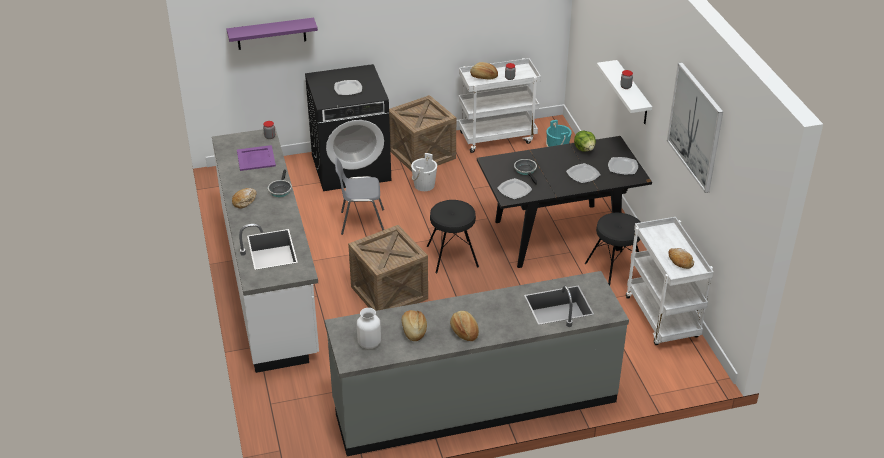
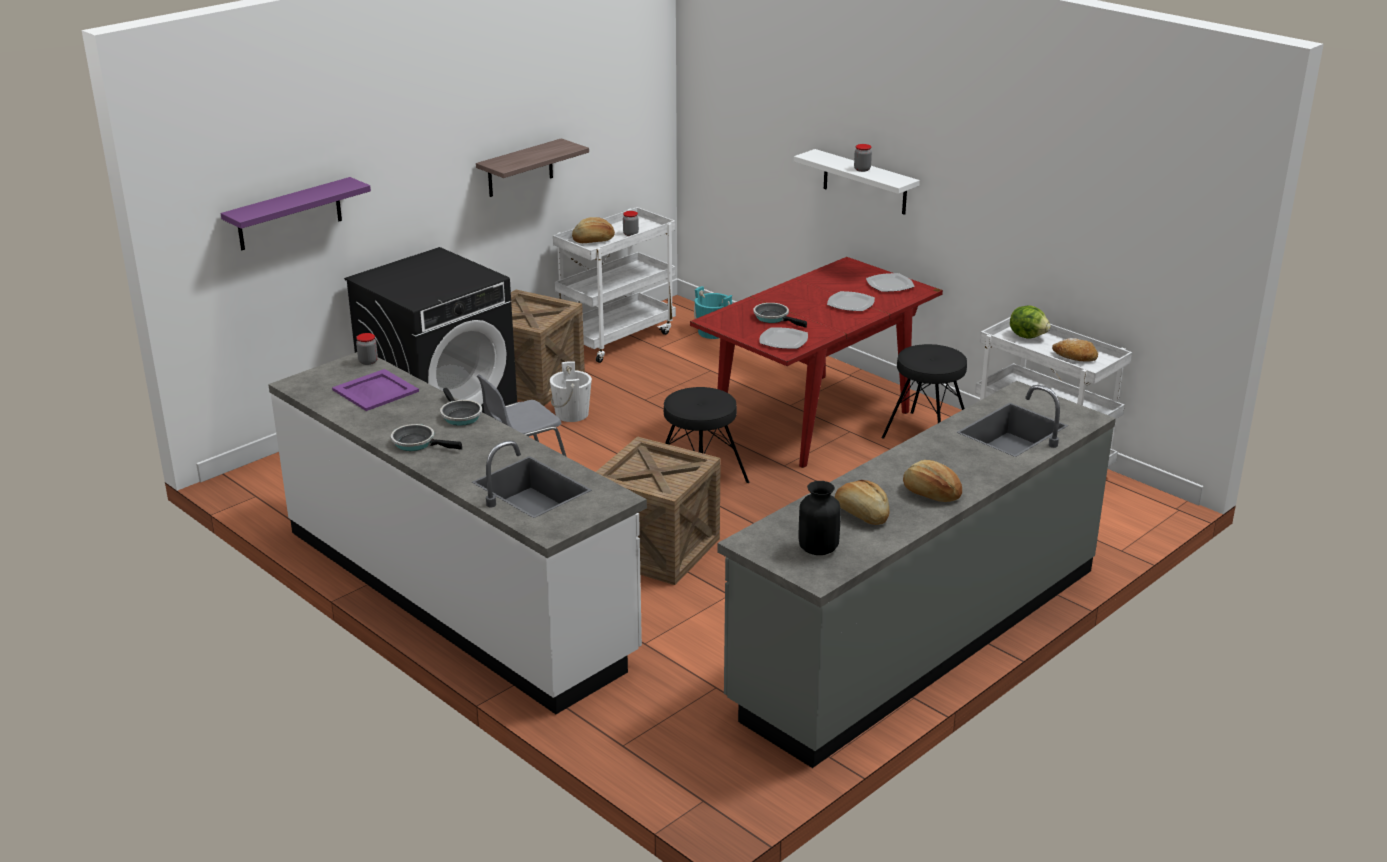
camera: 30 degrees left, 10 degrees down
(244, 201) = (417, 443): bread -> frying pan
(348, 89) = (434, 280): plate -> none
(369, 343) = (818, 548): white vase -> black vase
(439, 24) = (520, 168): none -> shelf
(558, 235) = (814, 418): black dining table -> red dining table
(584, 149) = (820, 279): lettuce -> lettuce (1028, 336)
(695, 126) = (1038, 162): picture -> none

